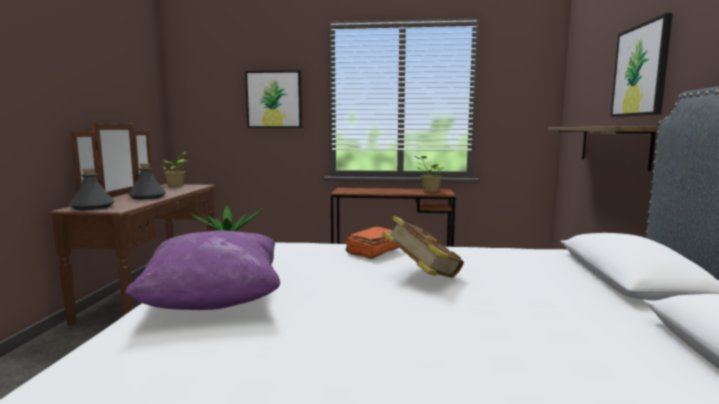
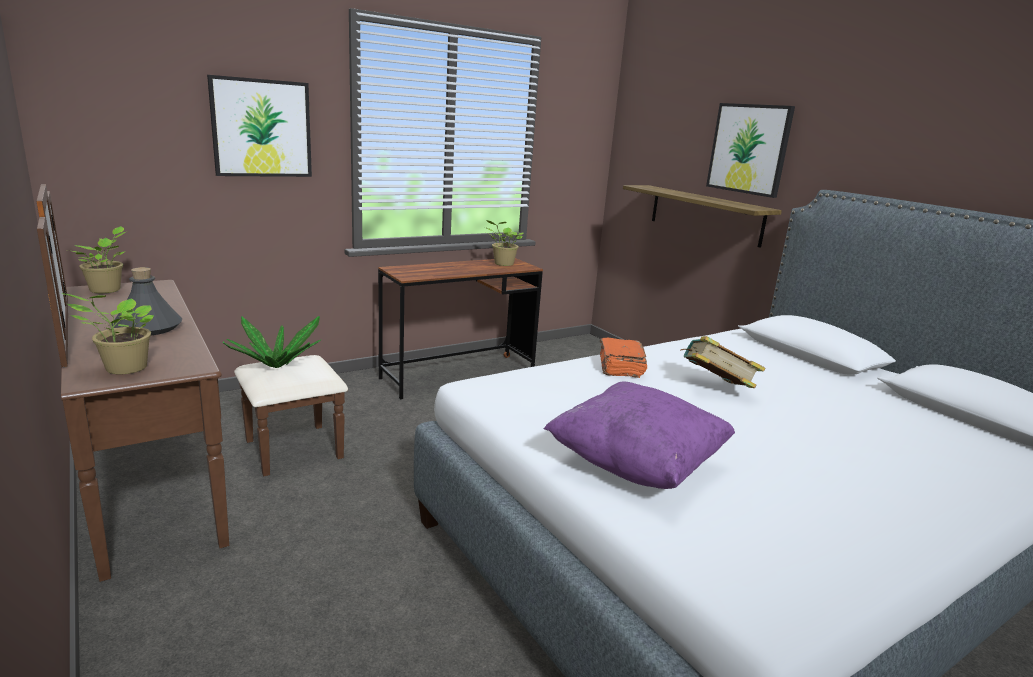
camera: 40 degrees left, 10 degrees up
(93, 207) = (123, 369): grey bottle -> potted plant

